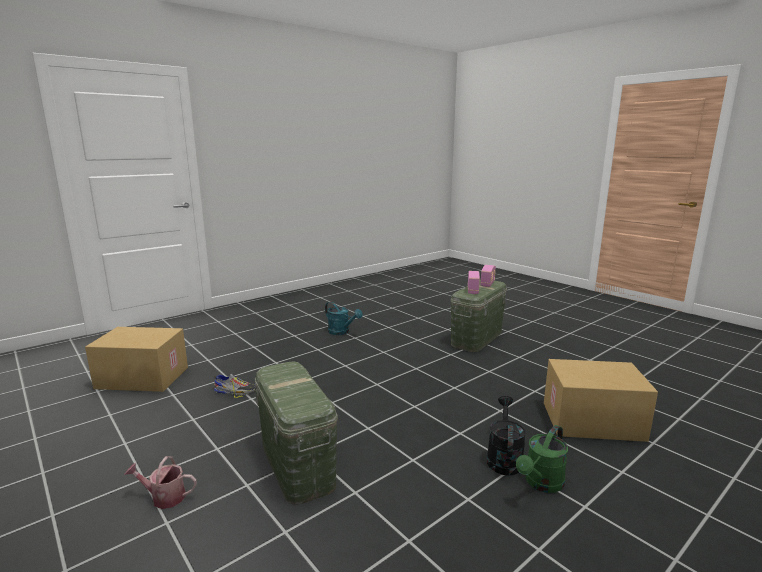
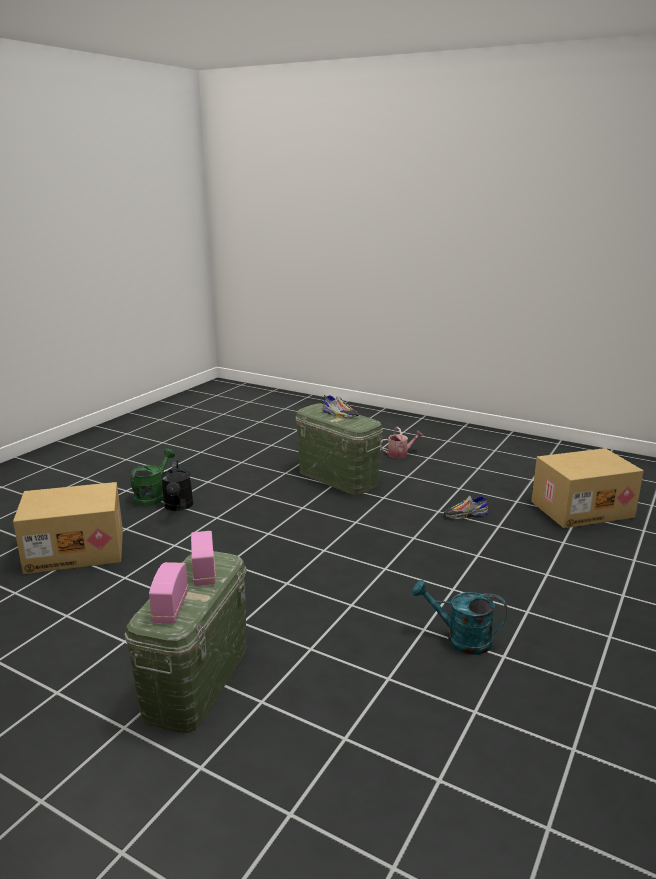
camera: 160 degrees right, 5 degrees up
(288, 387) = (340, 414): none -> shoe

